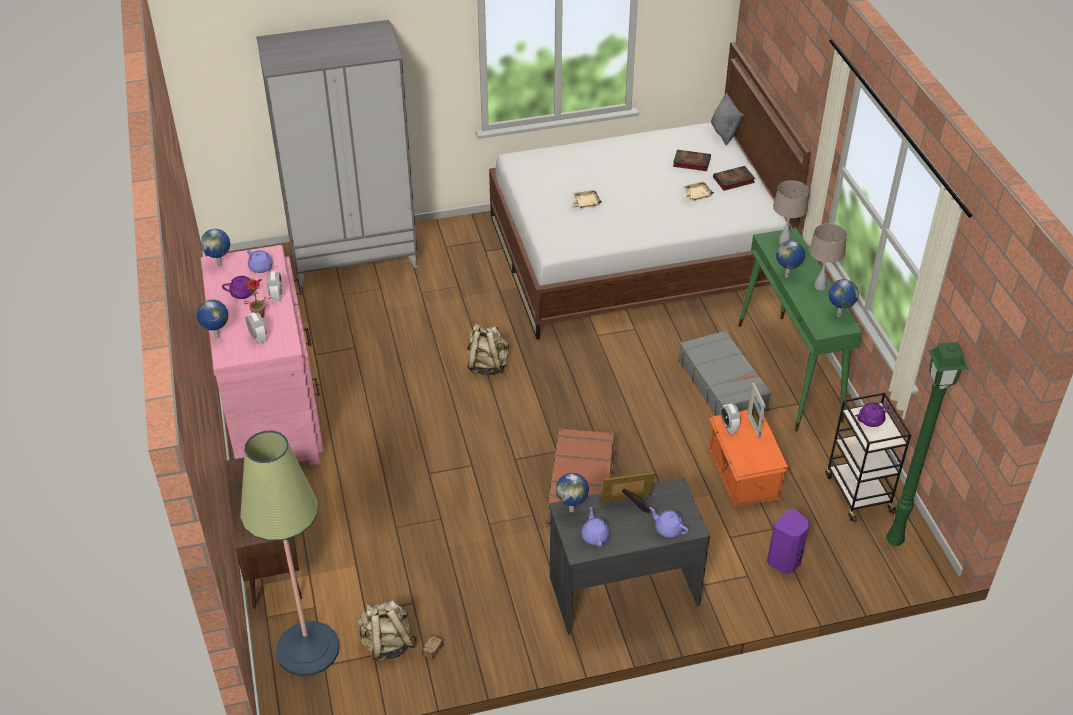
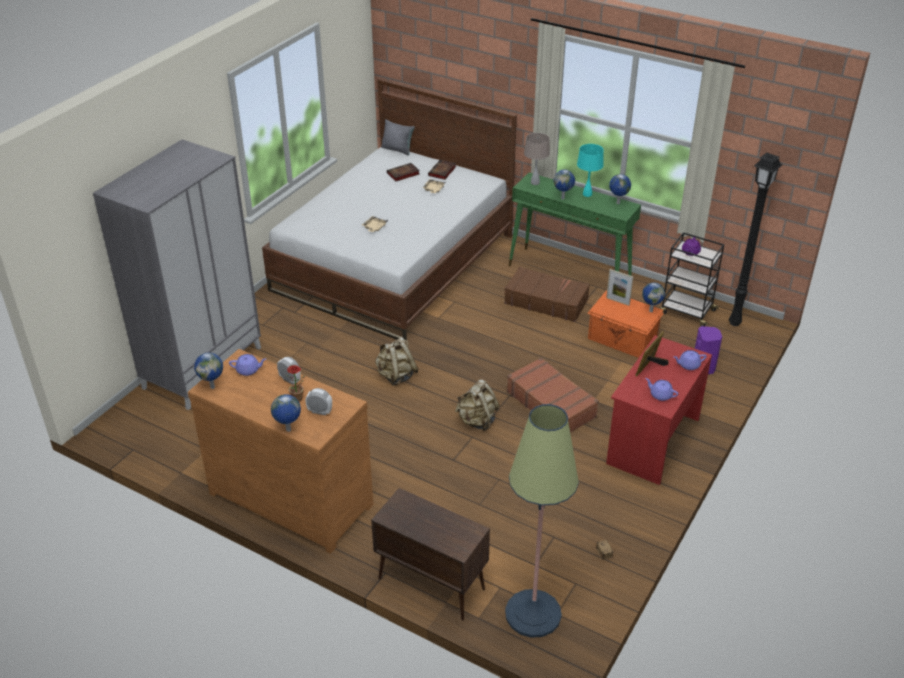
camera: 45 degrees left, 5 degrees down
(243, 293) = (262, 393): purple teapot -> none
(274, 412) = (292, 497): pink dresser -> brown dresser
(387, 644) = (573, 571): beige backpack -> beige backpack (477, 421)
(572, 509) = (628, 390): globe -> globe (651, 310)
(623, 590) = (652, 441): grey desk -> red desk
(723, 385) = (546, 301): grey suitcase -> brown suitcase
(729, 427) = (606, 310): alarm clock -> none
(820, 286) = (587, 194): beige table lamp -> turquoise table lamp
(895, 541) = (735, 323): green floor lamp -> black floor lamp

